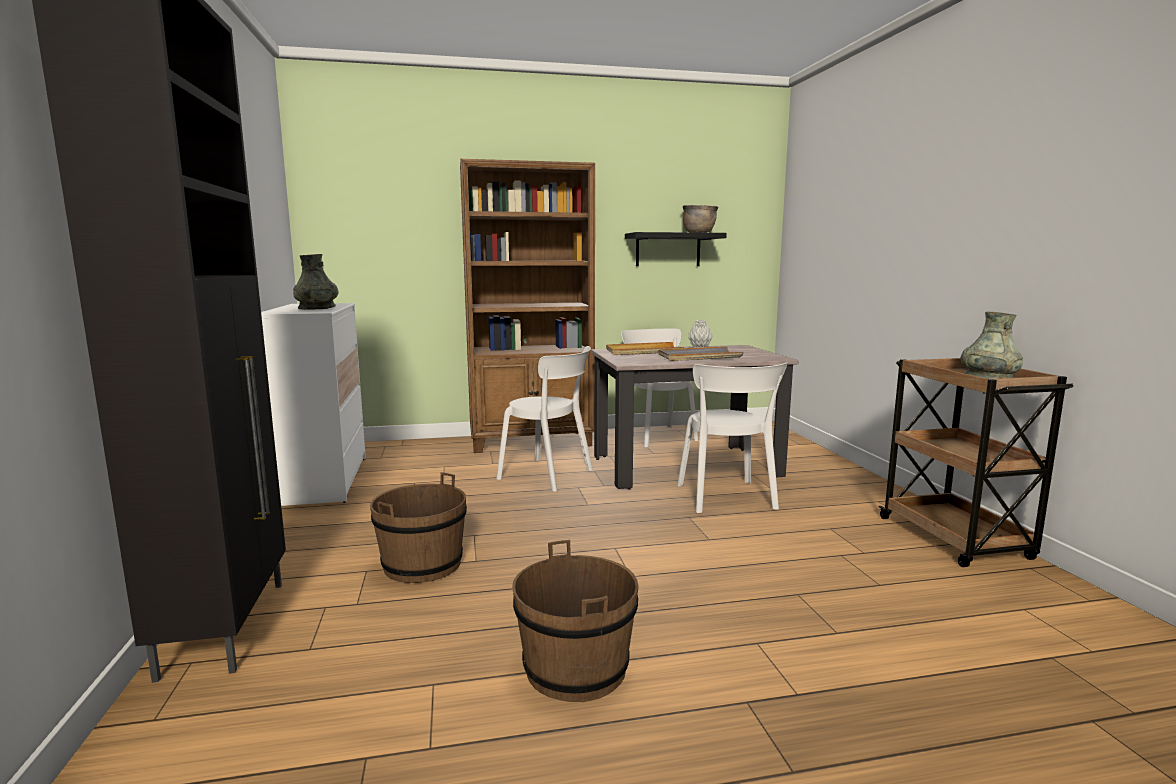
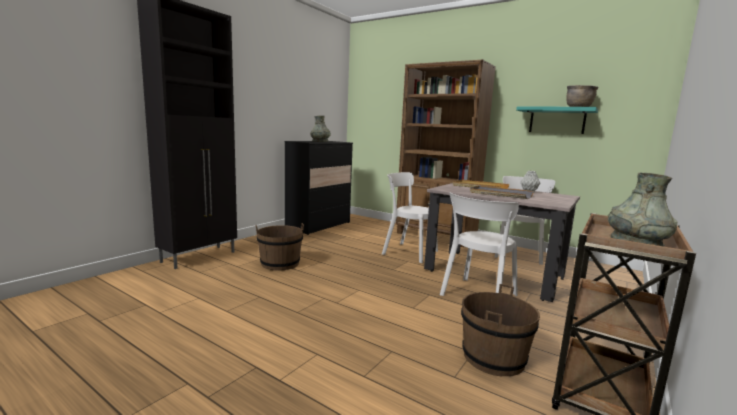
camera: 45 degrees right, 0 degrees up
(324, 481) = (318, 225): white dresser -> black dresser
(549, 475) = (407, 252): white chair -> white chair turned 135 degrees clockwise
(575, 669) = (238, 318): brown bucket -> brown bucket (493, 357)
(668, 250) = (557, 120): black shelf -> turquoise shelf

